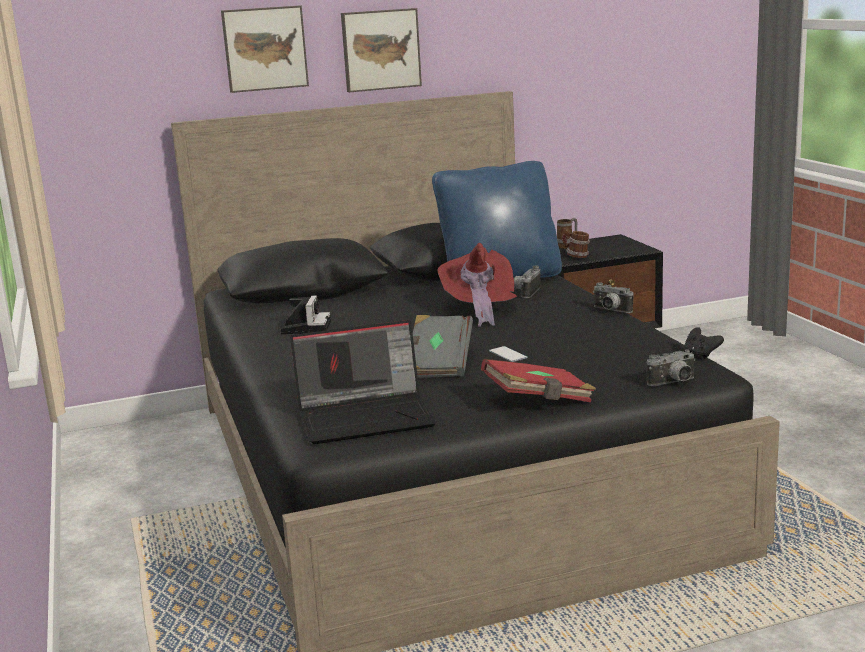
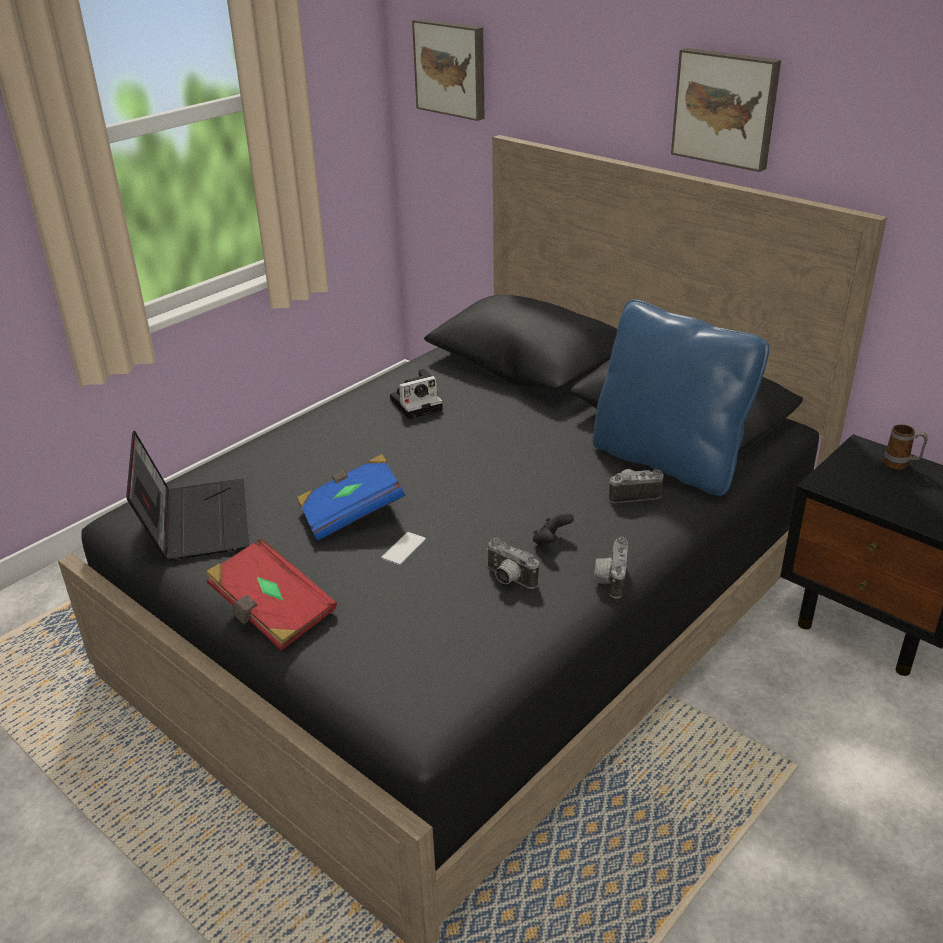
camera: 60 degrees right, 15 degrees up
(264, 48) = (598, 74): picture -> picture (451, 68)
(367, 417) = (194, 521): laptop -> laptop turned 150 degrees counterclockwise
(438, 364) = (351, 514): grey book -> blue book
(479, 310) = (542, 483): red hat -> none
(576, 256) = (858, 486): mug -> none
(674, 383) = (369, 701): camera -> camera (508, 579)
(701, 354) = (486, 701): black game controller -> black game controller (550, 541)

